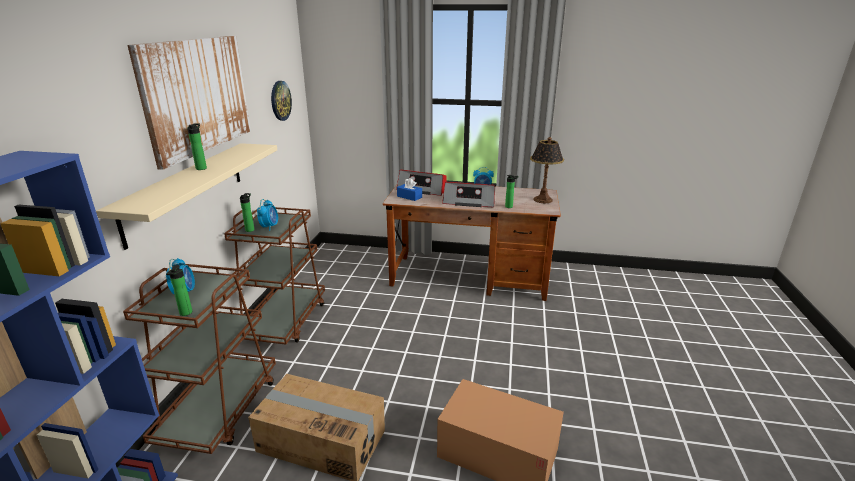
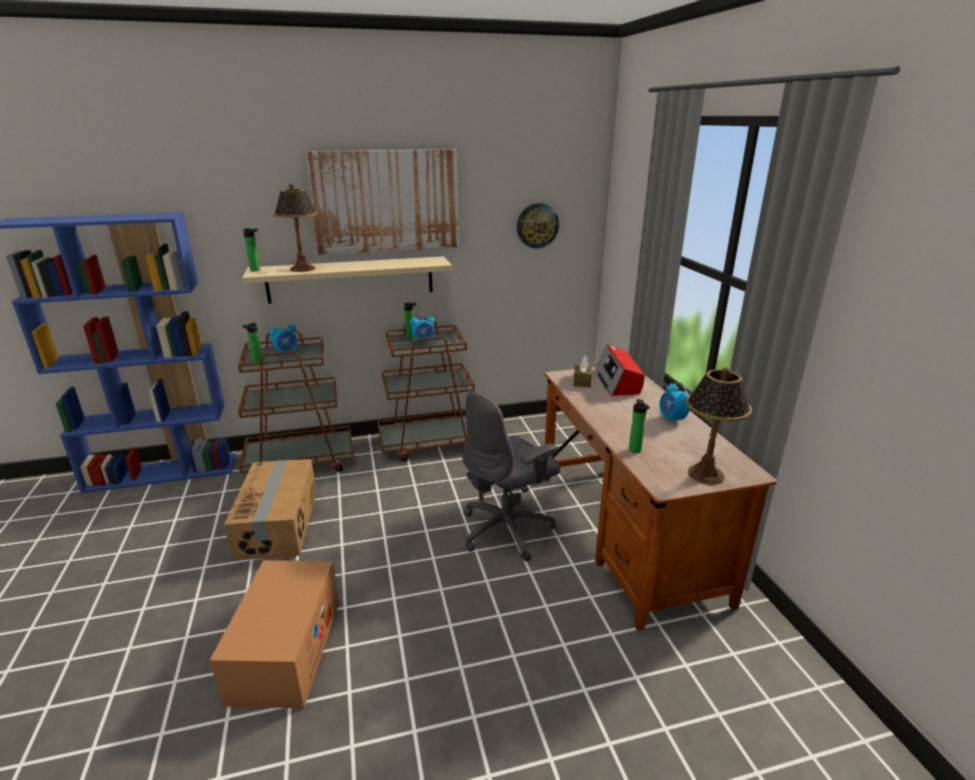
camera: 65 degrees right, 0 degrees up
(172, 187) = (303, 268): none -> table lamp
(202, 168) = (357, 264): bottle -> bottle (257, 270)
(409, 197) = (582, 380): blue tissue box -> brown tissue box
(433, 316) = (507, 530): none -> grey office chair
(469, 201) = (615, 418): radio -> none

